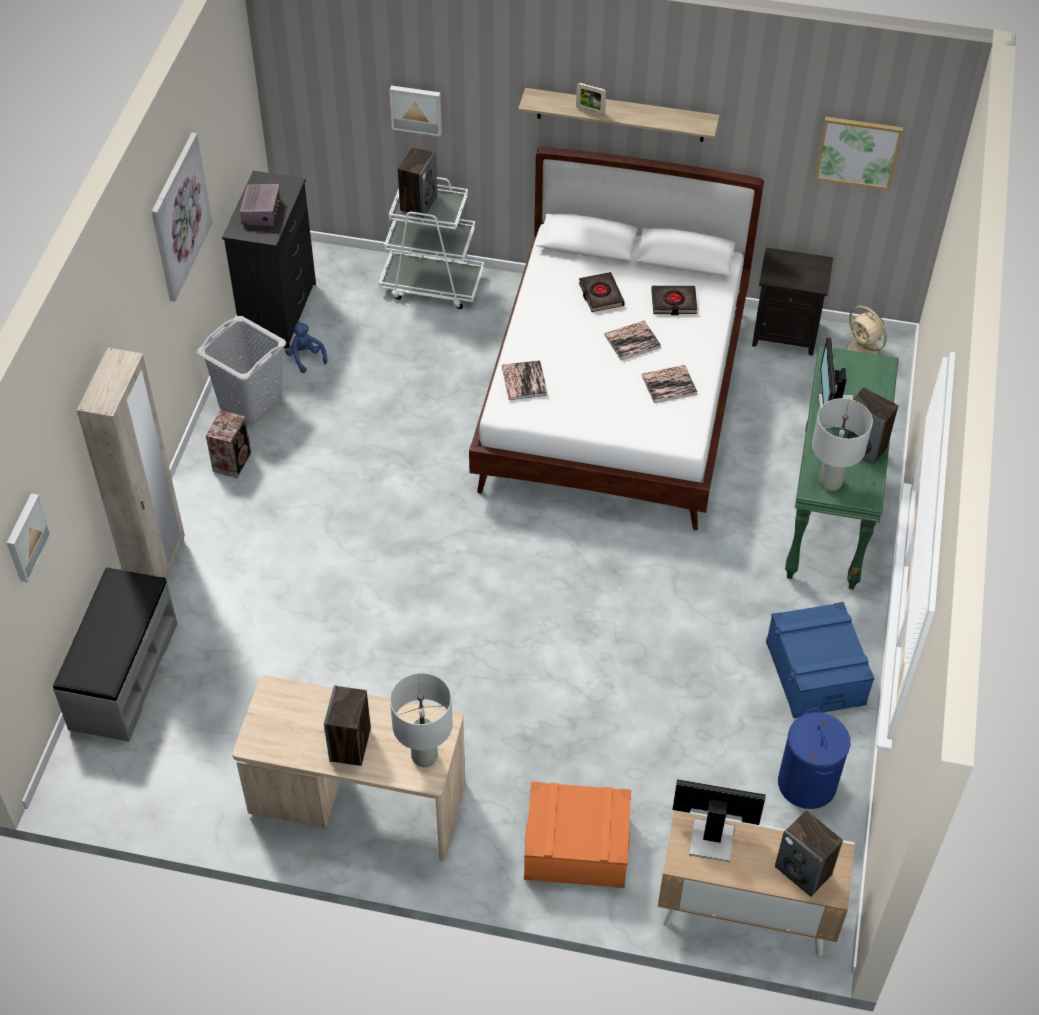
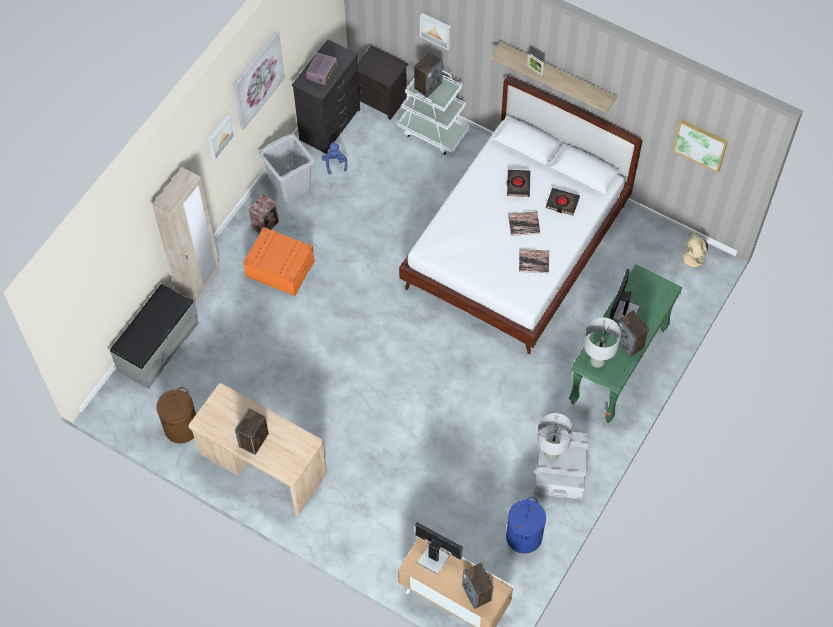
camera: 20 degrees right, 10 degrees up
(25, 537) = (104, 273): picture -> picture (219, 136)
(204, 784) = (181, 428): none -> brown laundry basket
(424, 756) = (291, 460): grey table lamp -> grey table lamp (551, 453)
(524, 381) = (445, 233): book -> none
(576, 847) = (374, 532): orange storage box -> orange storage box (280, 269)
(786, 333) = (648, 231): black nightstand -> black nightstand (382, 100)
(815, 673) = (560, 470): blue storage box -> grey storage box

